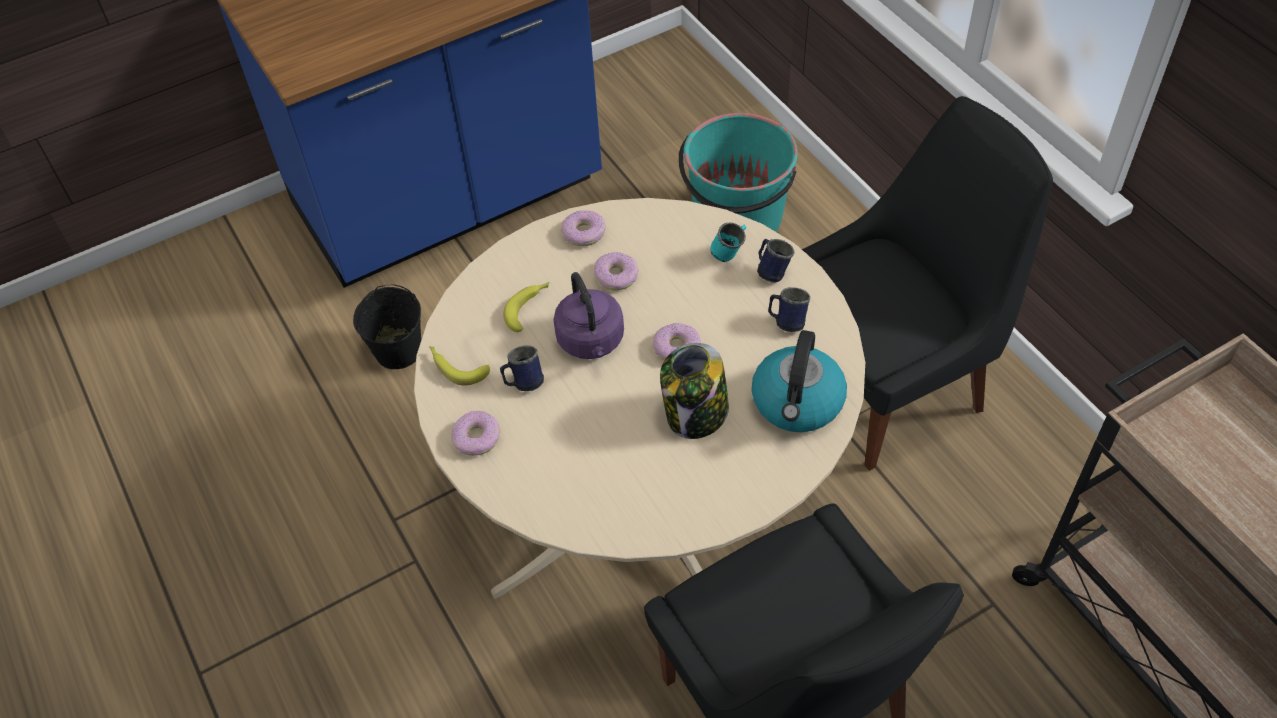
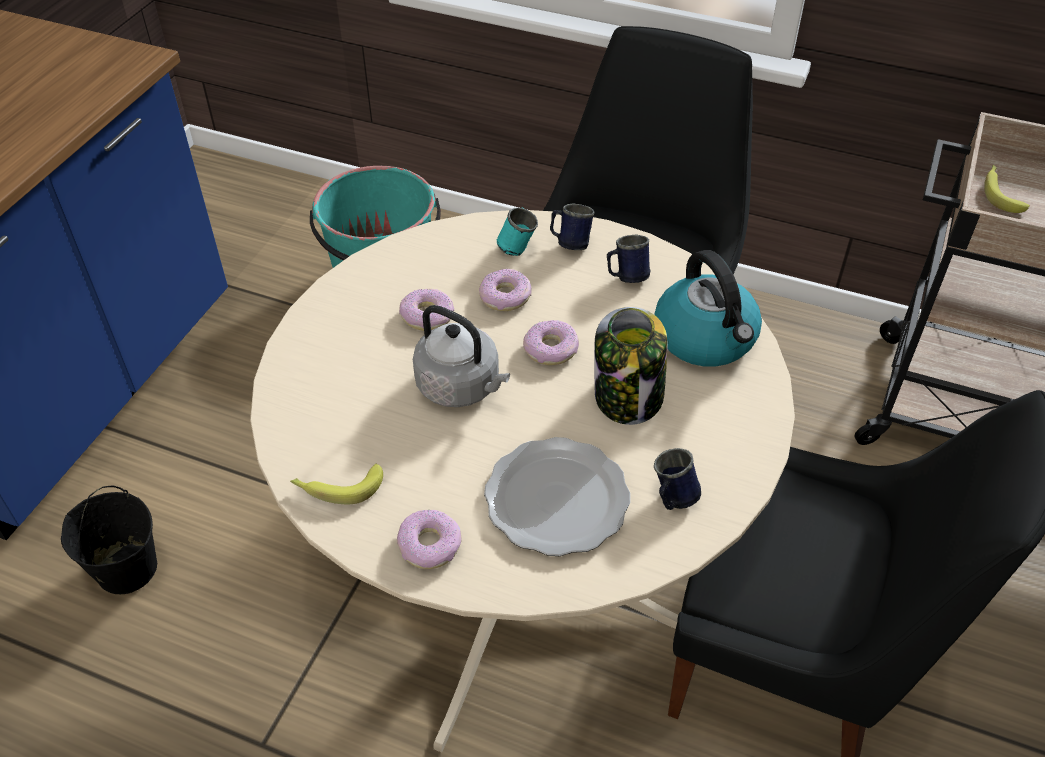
camera: 40 degrees left, 5 degrees down
(523, 383) = (427, 462): blue mug -> blue mug (672, 500)
(529, 308) = (364, 389): banana -> banana (1000, 193)
(578, 457) = (555, 501): none -> plate
(584, 233) = (356, 294): donut -> donut (505, 297)
(591, 342) = (461, 387): purple kettle -> grey kettle

